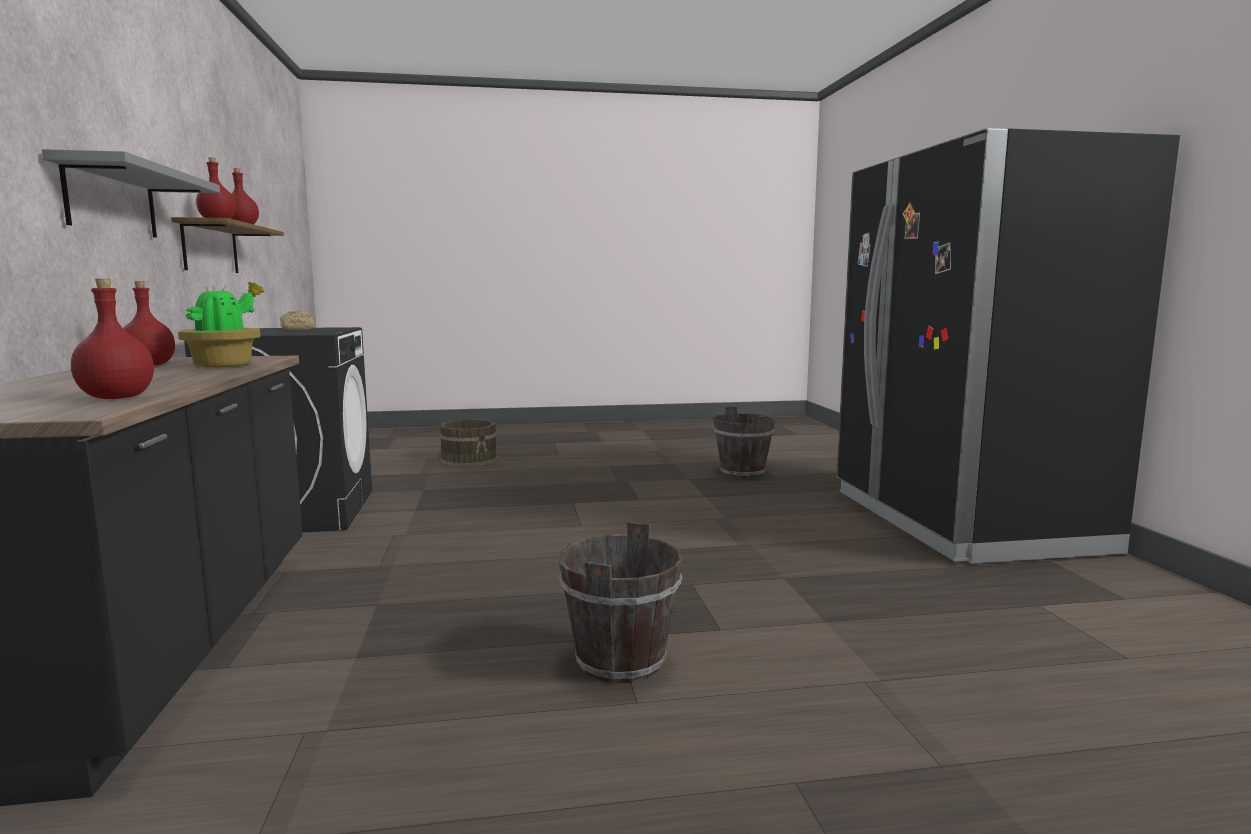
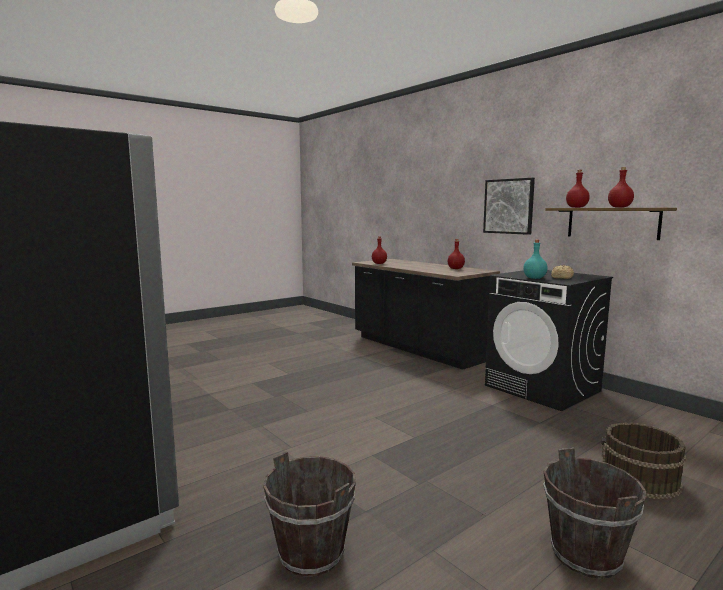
camera: 150 degrees right, 0 degrees up
(112, 200) = (508, 206): grey shelf -> picture
(226, 365) = (435, 270): potted plant -> none
(333, 330) = (534, 278): none -> turquoise bottle
(621, 661) = (281, 369): brown bucket -> brown bucket (585, 555)

